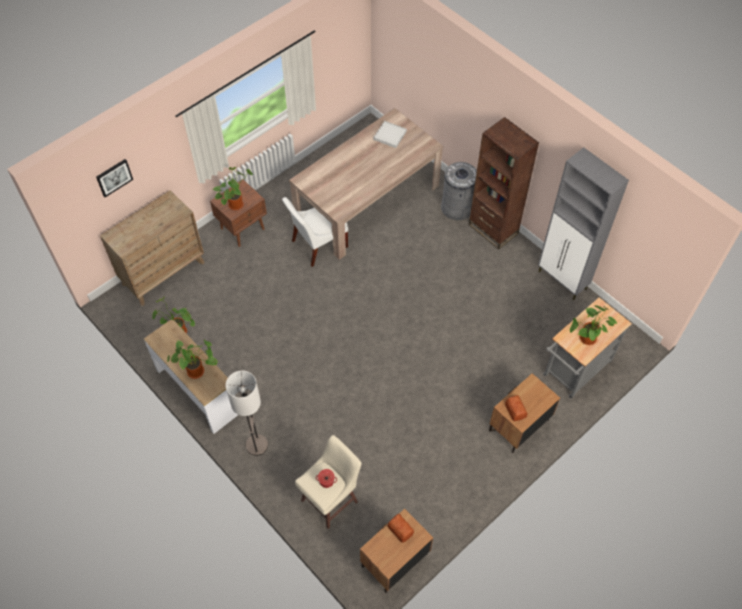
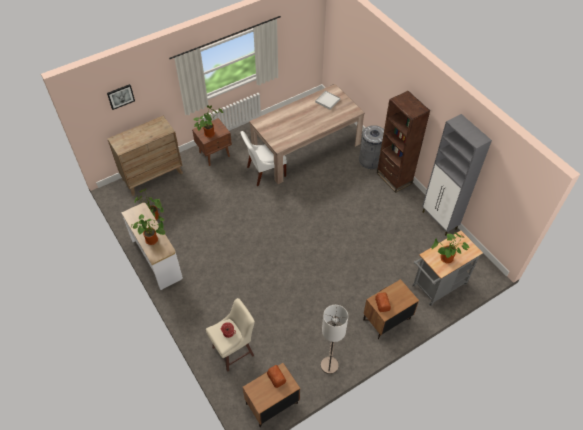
camera: 10 degrees right, 5 degrees down
(257, 445) = (189, 303): floor lamp -> floor lamp (329, 365)

